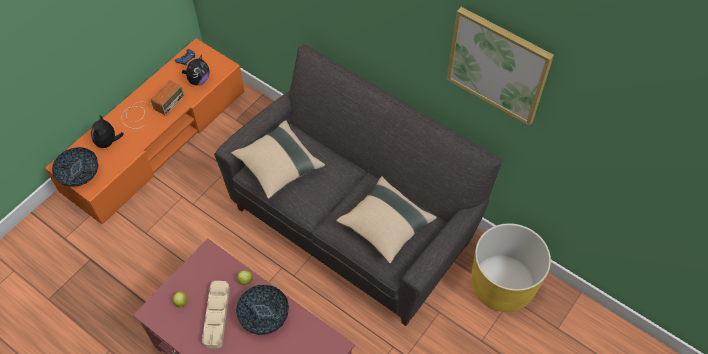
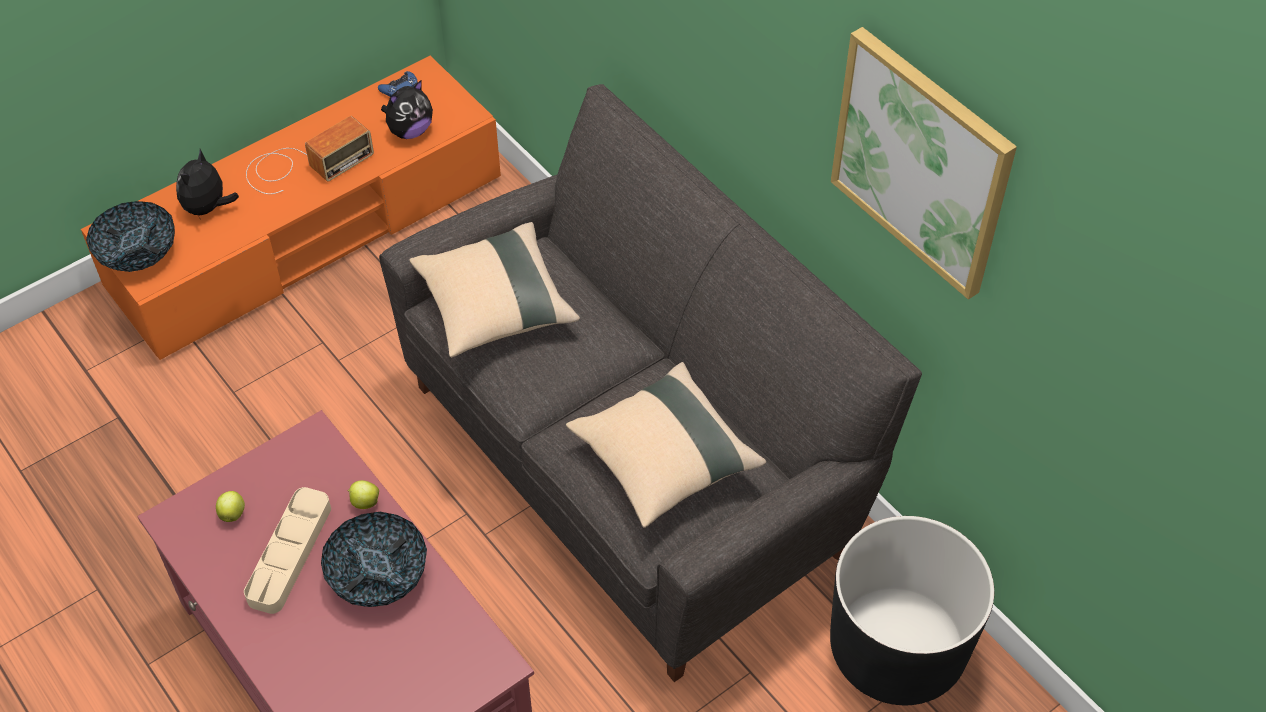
camera: 15 degrees right, 5 degrees down
(502, 285) = (896, 649): yellow planter -> black planter

